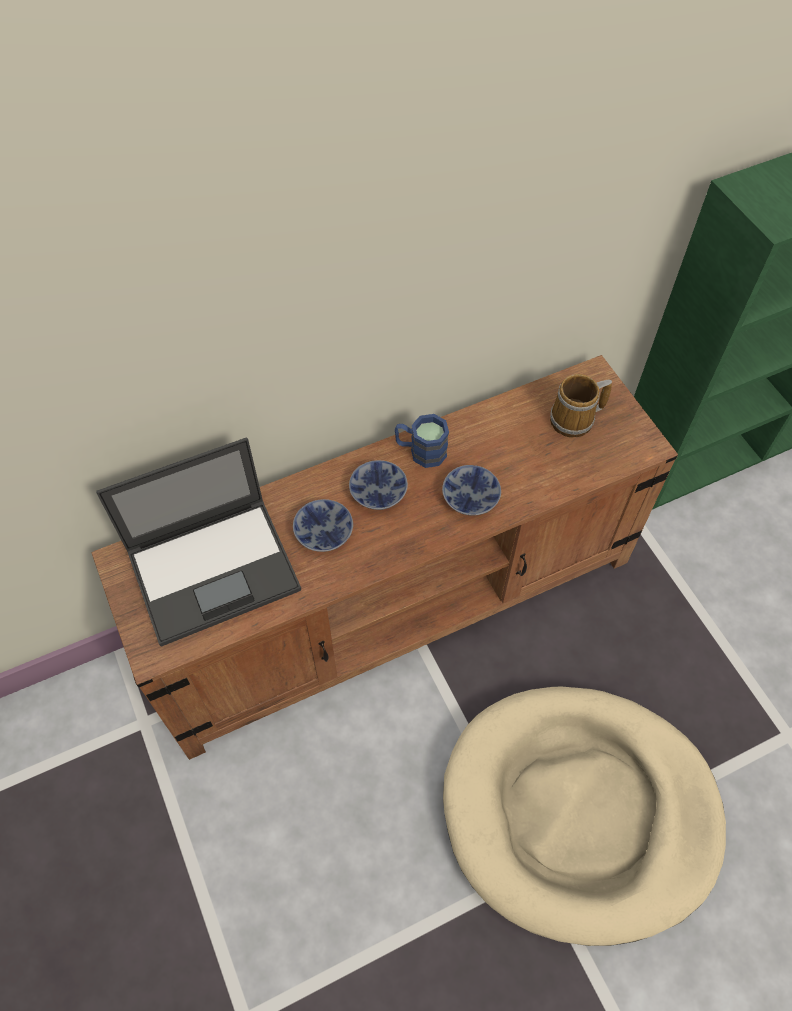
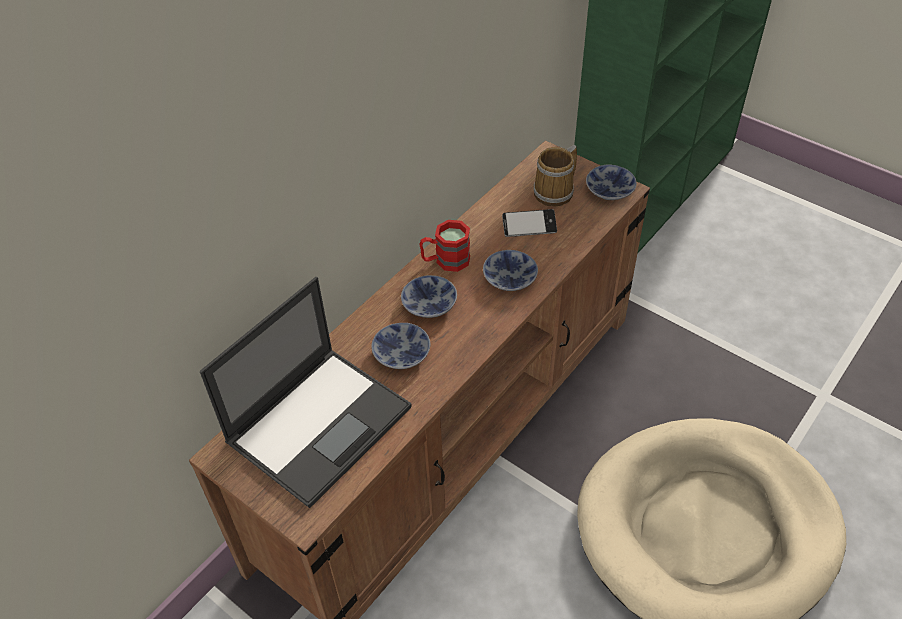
camera: 25 degrees left, 10 degrees down
(420, 451) = (445, 261): blue mug -> red mug
(524, 448) = (529, 226): none -> phone
(631, 439) = (608, 189): none -> bowl

